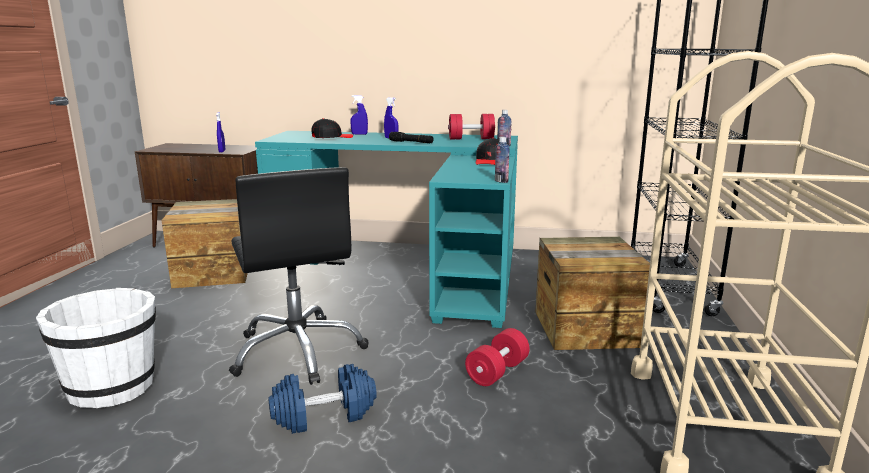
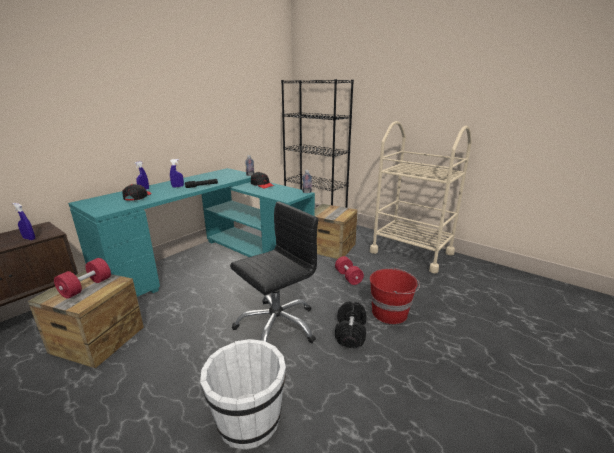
camera: 60 degrees left, 5 degrees up
(298, 351) = (276, 326): black office chair -> black office chair turned 45 degrees counterclockwise
(324, 415) = (350, 332): blue dumbbell -> black dumbbell
(419, 444) = (390, 313): none -> red bucket
(471, 139) = (218, 175): red dumbbell -> red dumbbell (86, 287)

